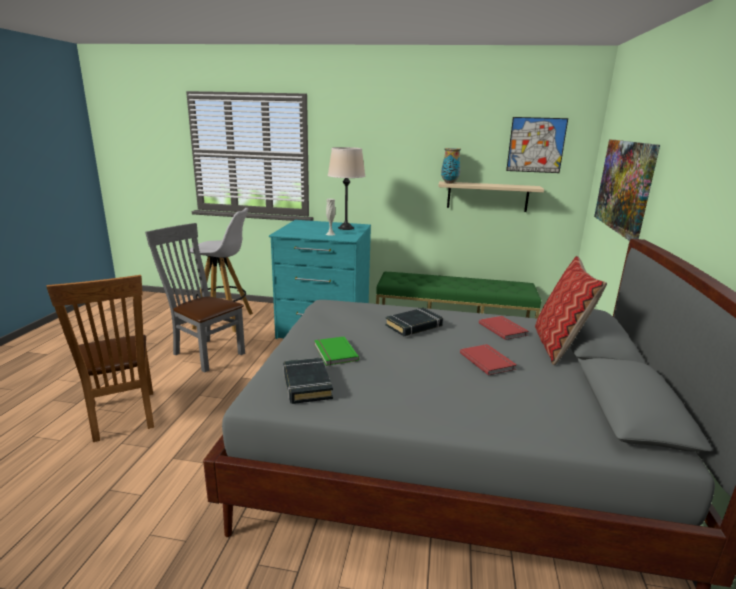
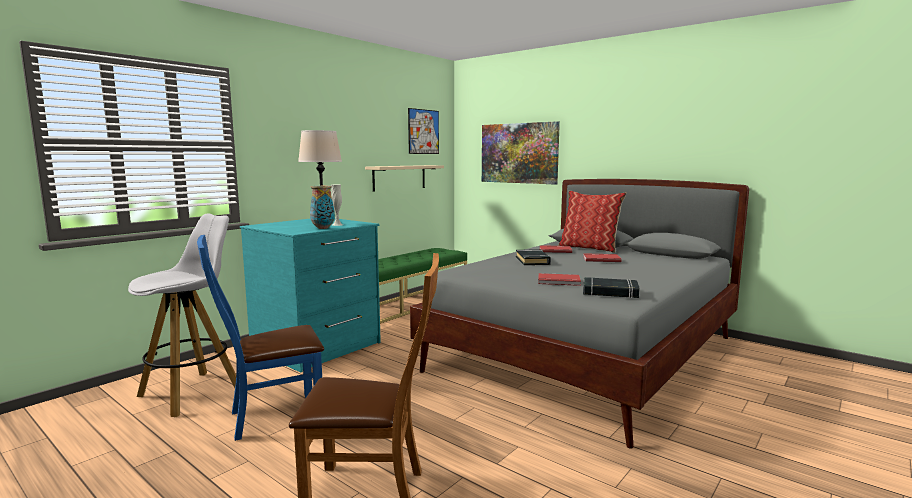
camera: 60 degrees left, 10 degrees down
(205, 353) = (270, 417): grey chair -> blue chair
(334, 353) = (559, 281): green book -> red book
(449, 182) = (380, 166): vase -> vase (322, 228)

